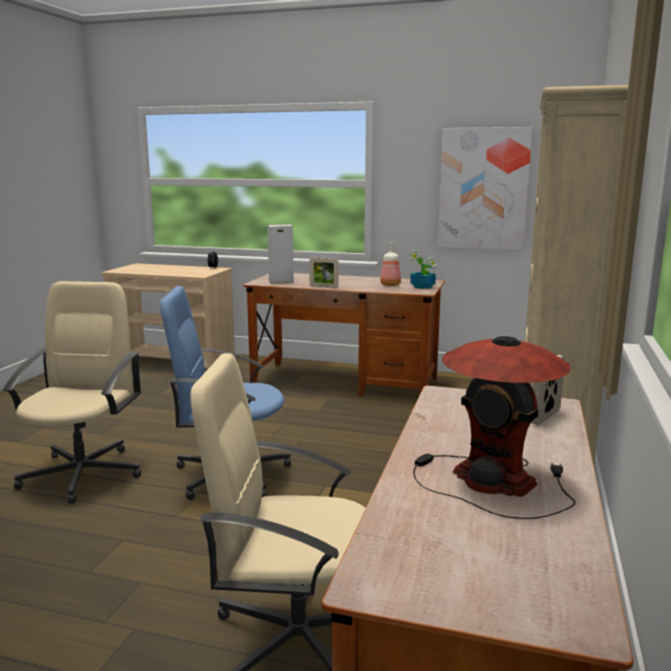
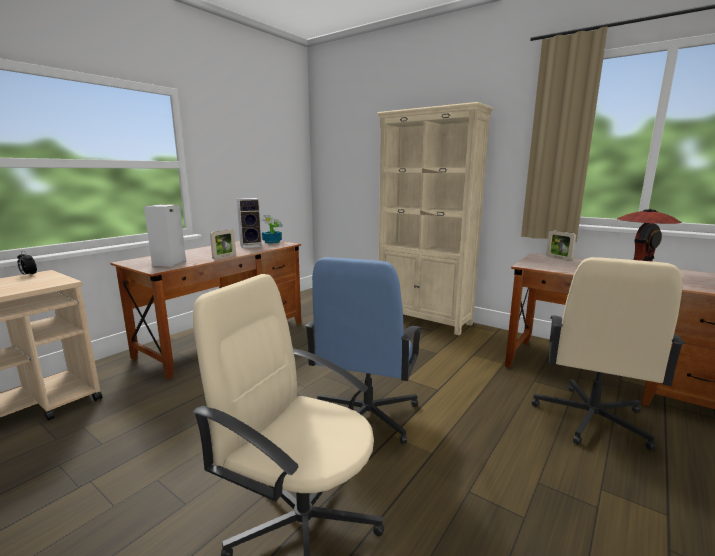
camera: 70 degrees left, 0 degrees up
(391, 285) = (252, 245): bottle -> speaker
(483, 189) = (261, 169): picture -> none

